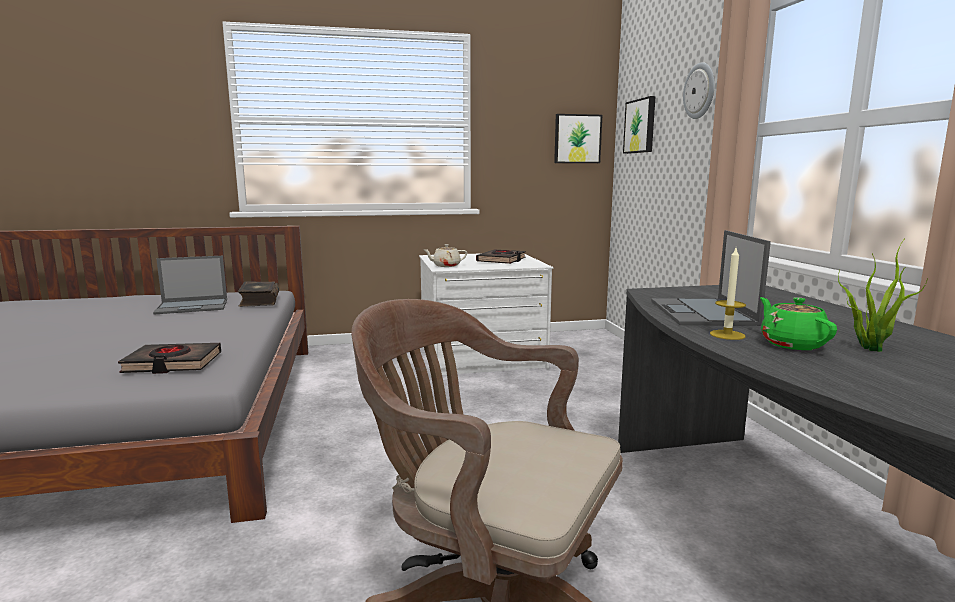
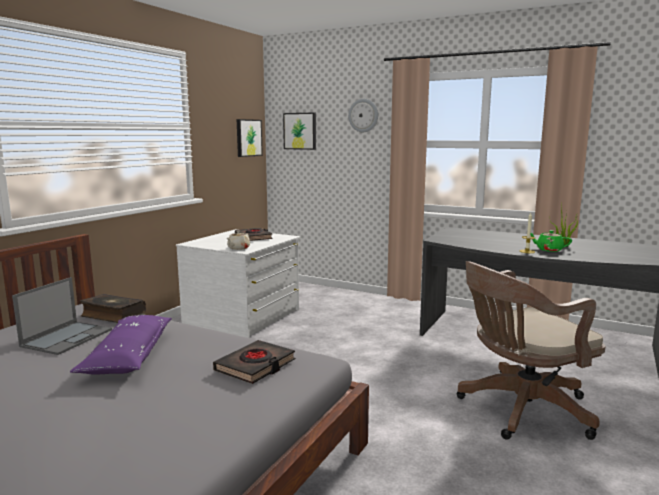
camera: 50 degrees left, 0 degrees up
(167, 327) = (128, 356): none -> purple pillow
(702, 313) = (489, 245): laptop -> none

